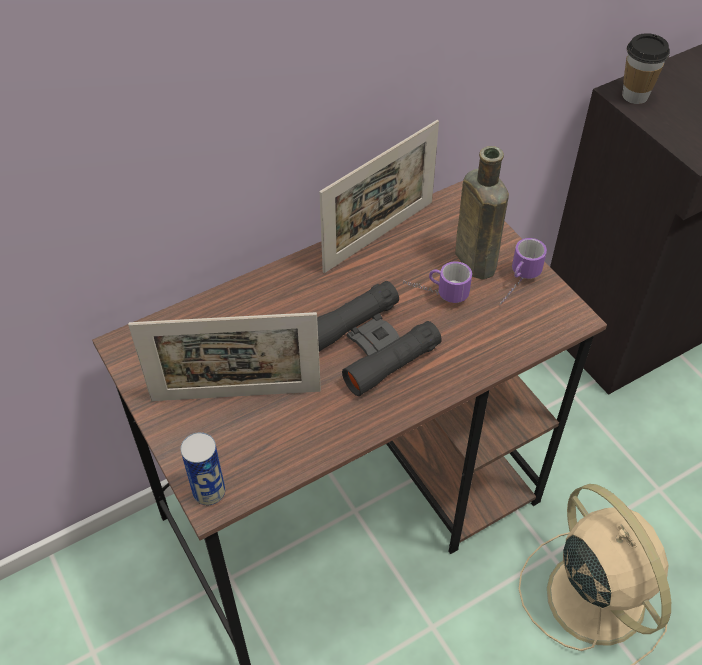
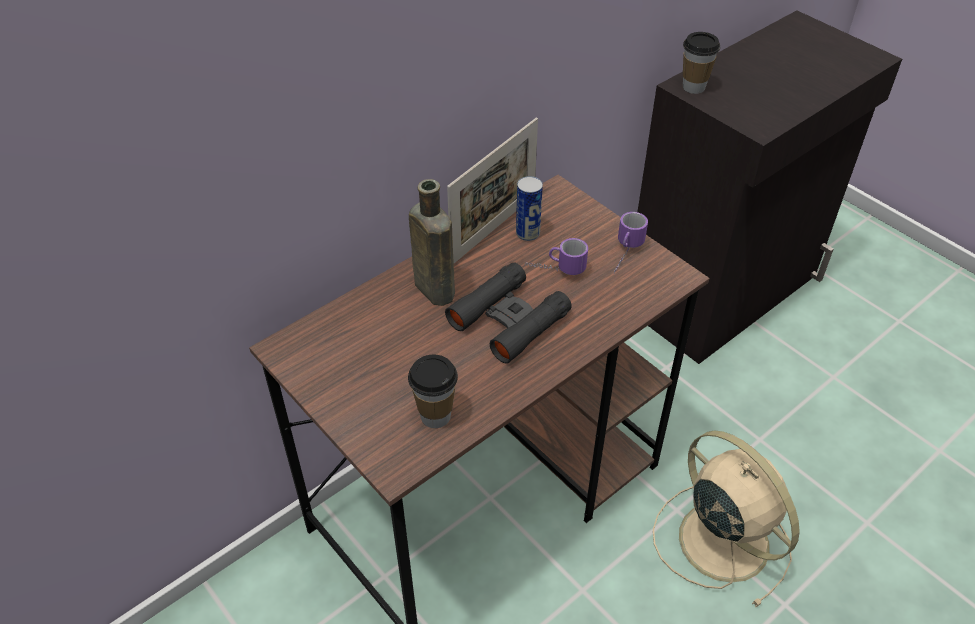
camera: 10 degrees left, 5 degrees down
(209, 492) = (390, 462): can -> can (527, 233)
(236, 395) = (395, 377): picture frame -> none
(268, 445) = (435, 416): none -> cup
(473, 259) = (582, 238): brown bottle -> brown bottle (432, 288)

